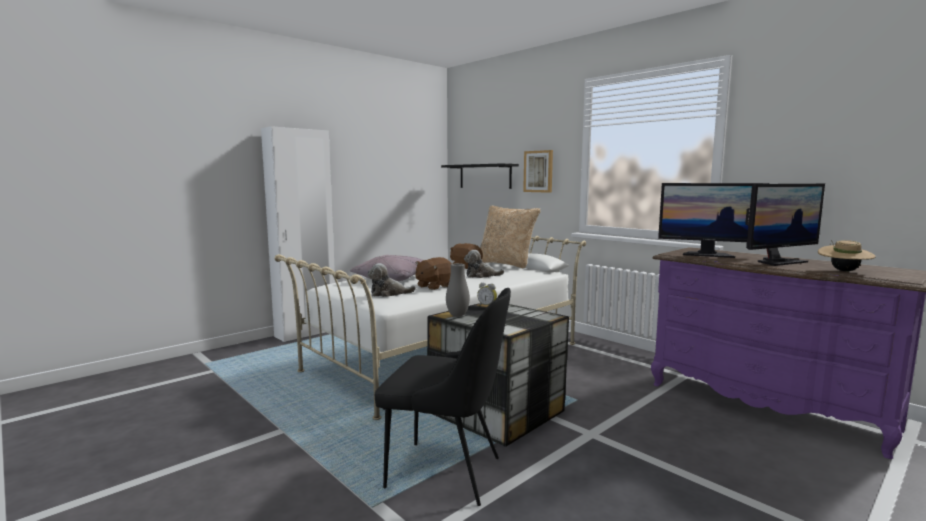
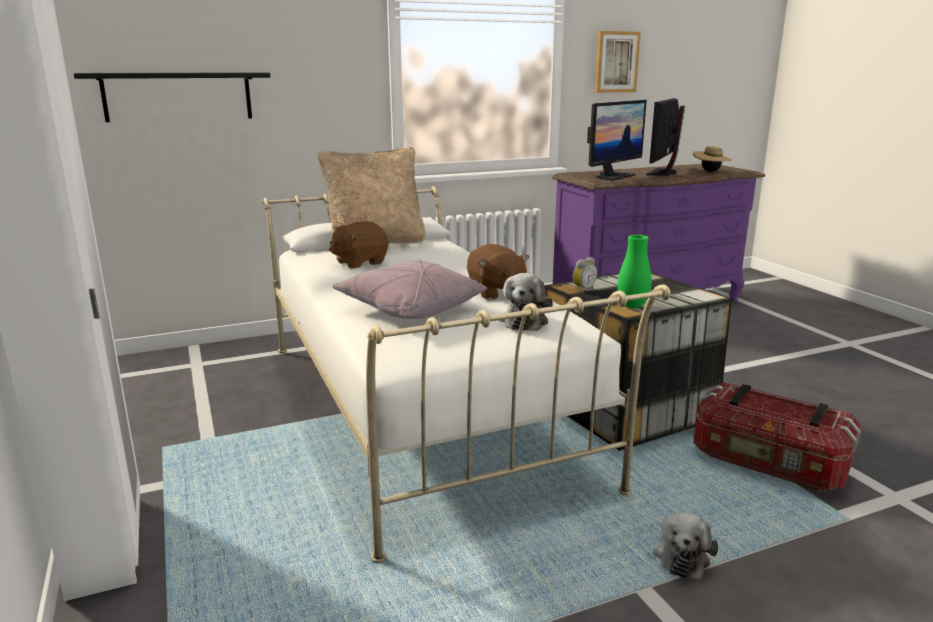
camera: 70 degrees left, 10 degrees up
(445, 472) = (768, 464): black chair -> storage box
(457, 315) = (632, 306): grey vase -> green vase
(481, 275) = (443, 264): plush toy -> plush toy (681, 556)
(538, 171) = (310, 86): picture -> picture (616, 62)
(778, 262) = (662, 173): monitor -> monitor turned 150 degrees counterclockwise

